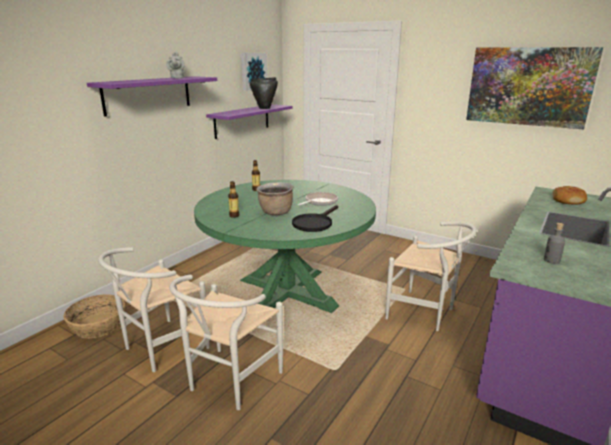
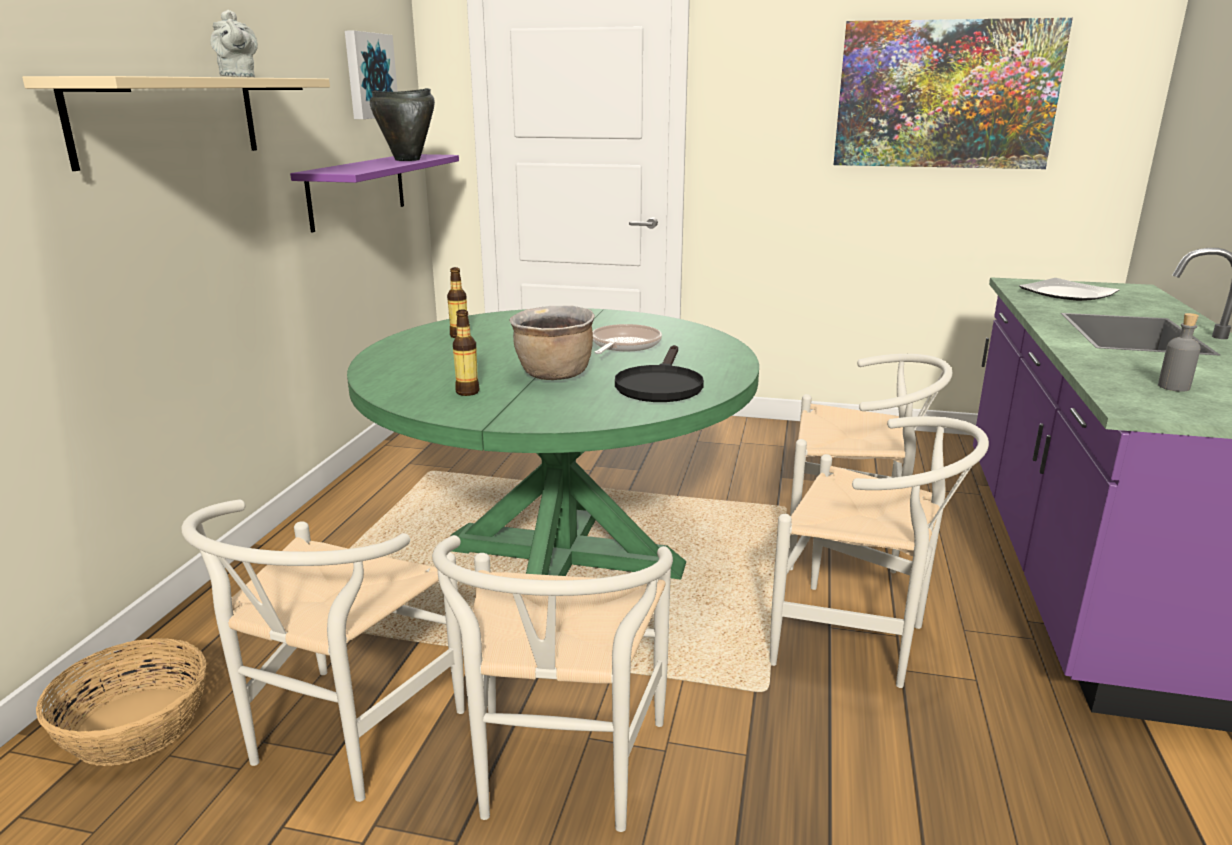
camera: 20 degrees left, 0 degrees up
(148, 95) = (168, 119): purple shelf -> beige shelf
(396, 359) = (862, 642): none -> white chair
(568, 200) = (1068, 294): bread -> plate

